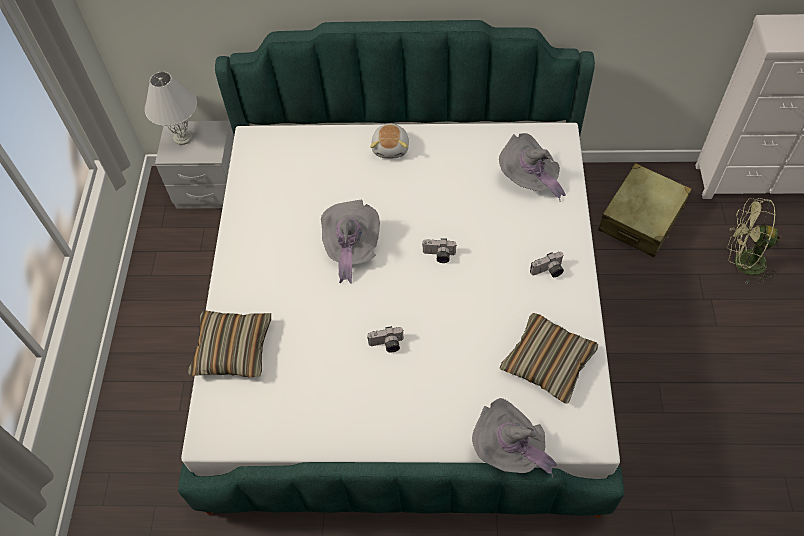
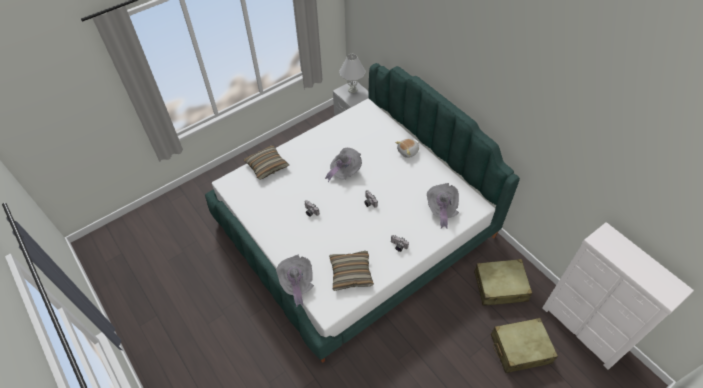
camera: 50 degrees right, 5 degrees down
(742, 262) = (520, 349): green fan -> beige suitcase

